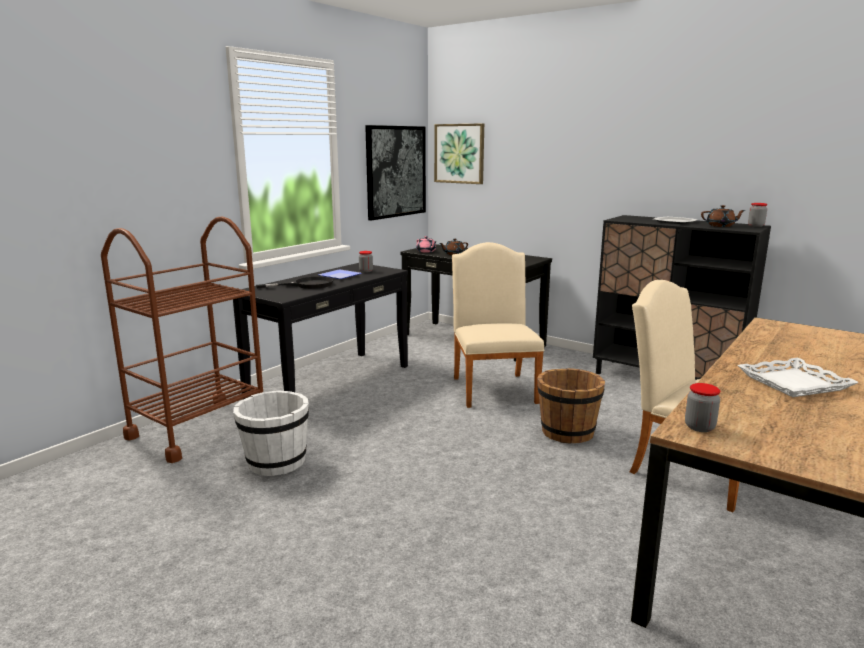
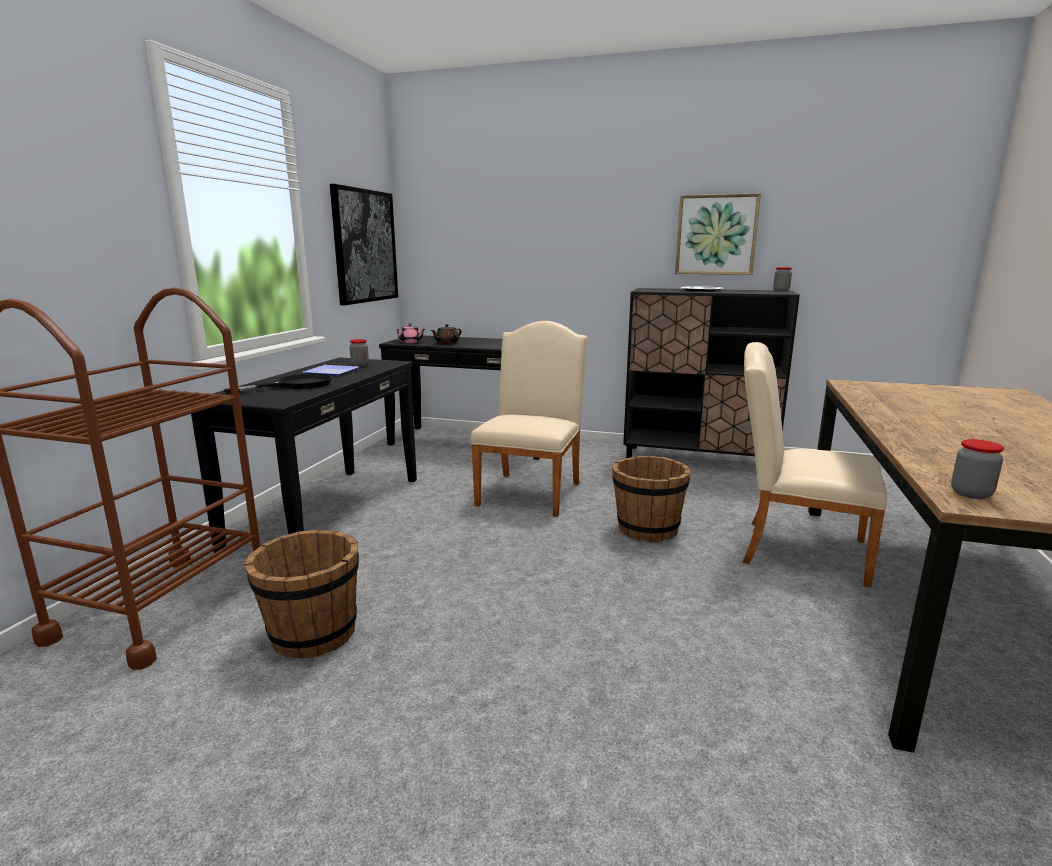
camera: 20 degrees left, 0 degrees up
(276, 462) = (312, 634): white bucket -> brown bucket
(459, 153) = (436, 226): picture -> picture (716, 235)
(493, 387) = (532, 491): beige chair -> beige chair turned 45 degrees clockwise
(721, 226) = (752, 291): brown teapot -> none
(794, 383) = (967, 435): white tray -> none

